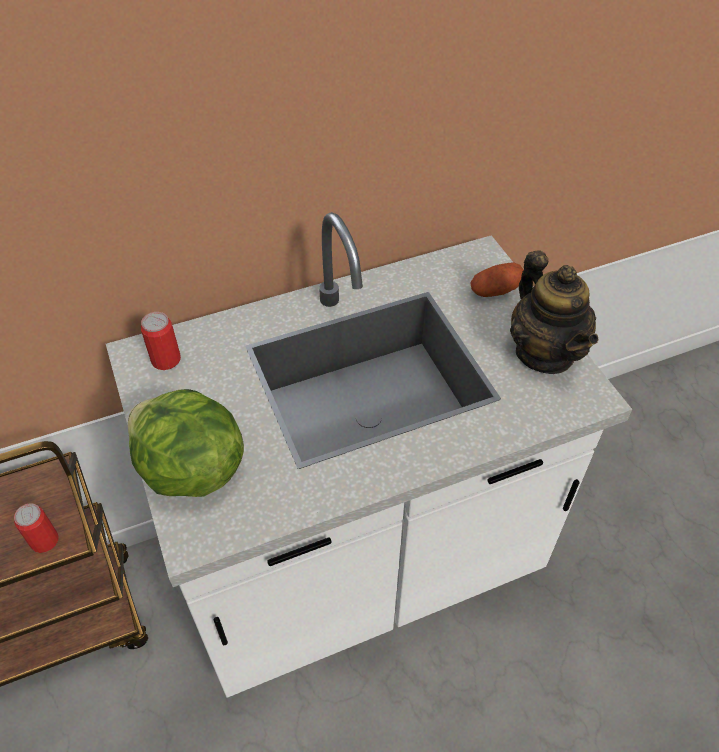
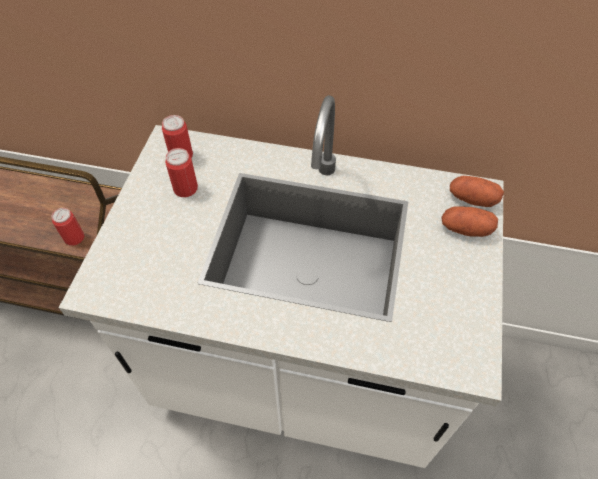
camera: 35 degrees right, 5 degrees up
(190, 471) = (131, 242): lettuce -> none
(201, 389) = (185, 188): none -> can
(479, 263) = (472, 199): none -> potato
(544, 353) = (462, 305): teapot -> none

